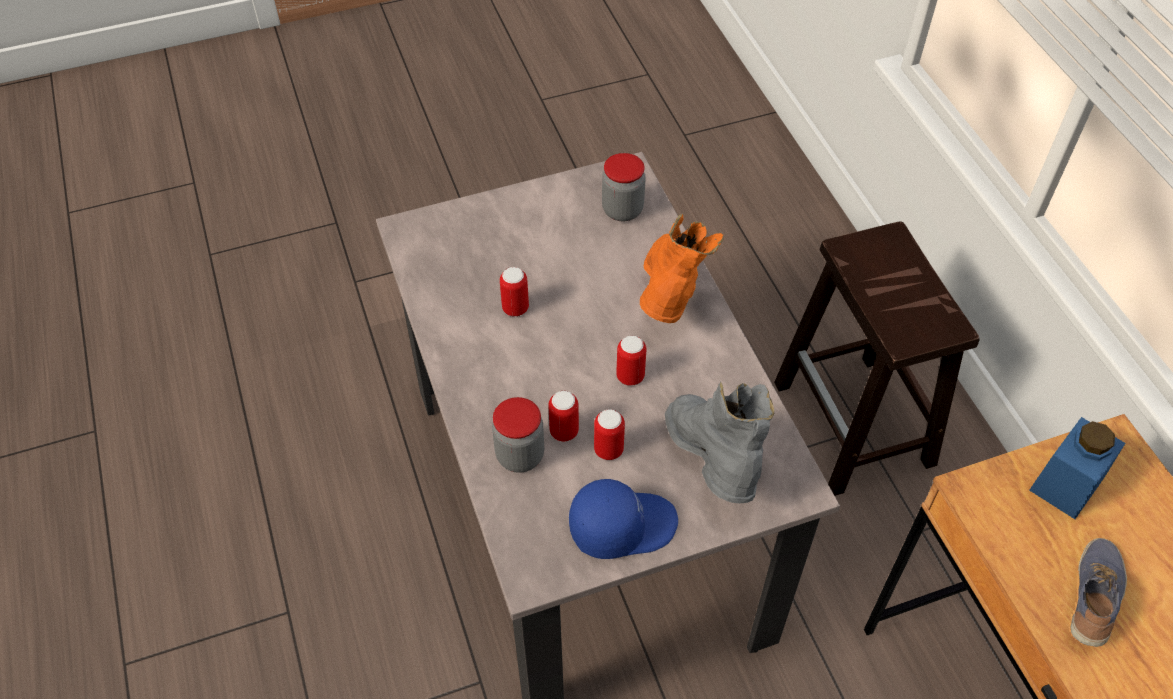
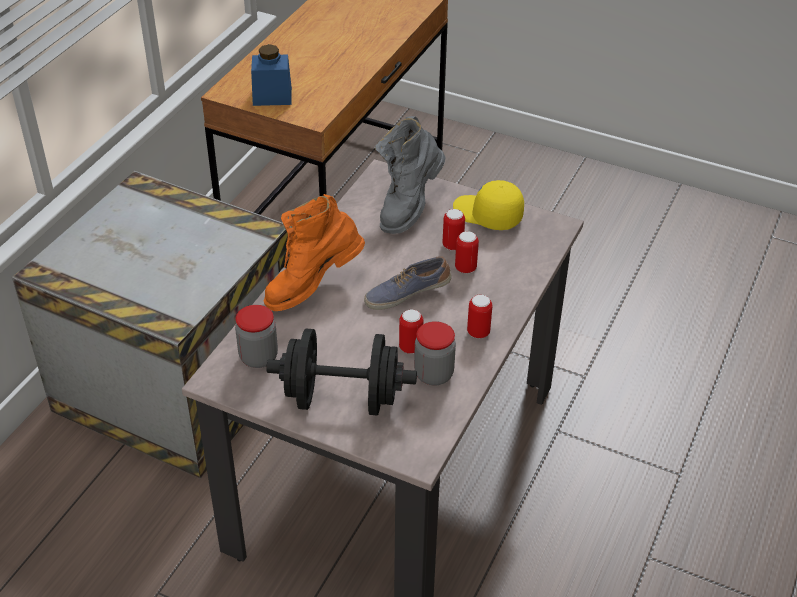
camera: 135 degrees left, 10 degrees down
(515, 228) = (342, 399): none -> black dumbbell
(520, 455) = (503, 274): jar -> jar (433, 374)
(622, 525) = (487, 215): blue cap -> yellow cap
(630, 376) = (394, 267): can -> can (478, 332)
(855, 425) = (179, 382): brown stool -> crate
(1093, 598) = (330, 70): shoe -> shoe (407, 294)

